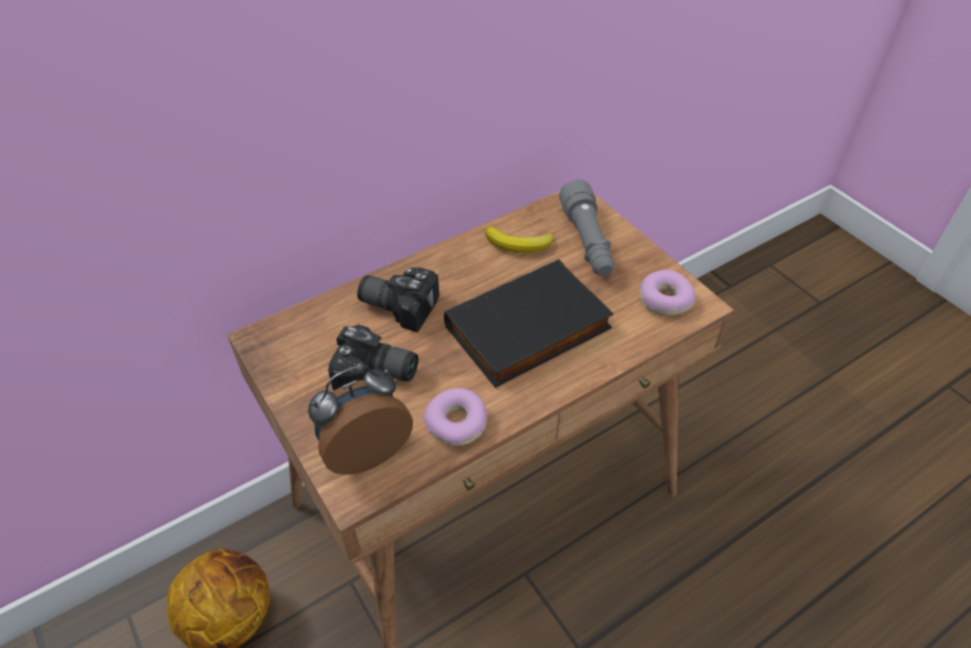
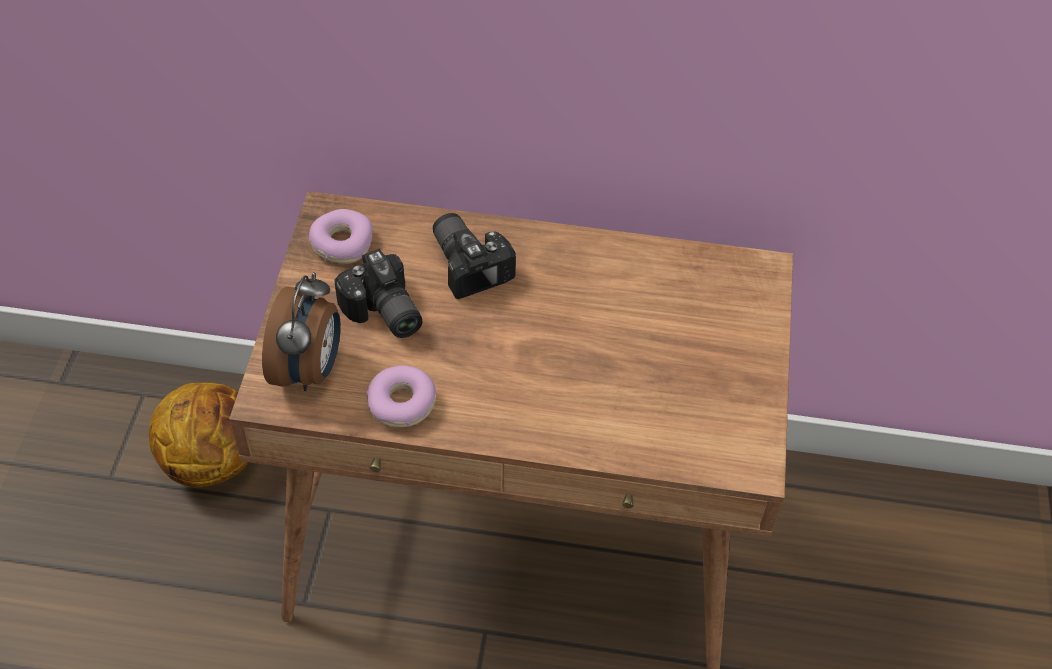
camera: 40 degrees right, 5 degrees up
(364, 449) = (310, 369): alarm clock -> alarm clock turned 90 degrees clockwise
(519, 244) = (646, 278): banana -> none
(529, 330) = (556, 368): black book -> none
(587, 242) = (717, 323): grey flashlight -> none
(664, 300) = (723, 435): donut -> donut (341, 243)

